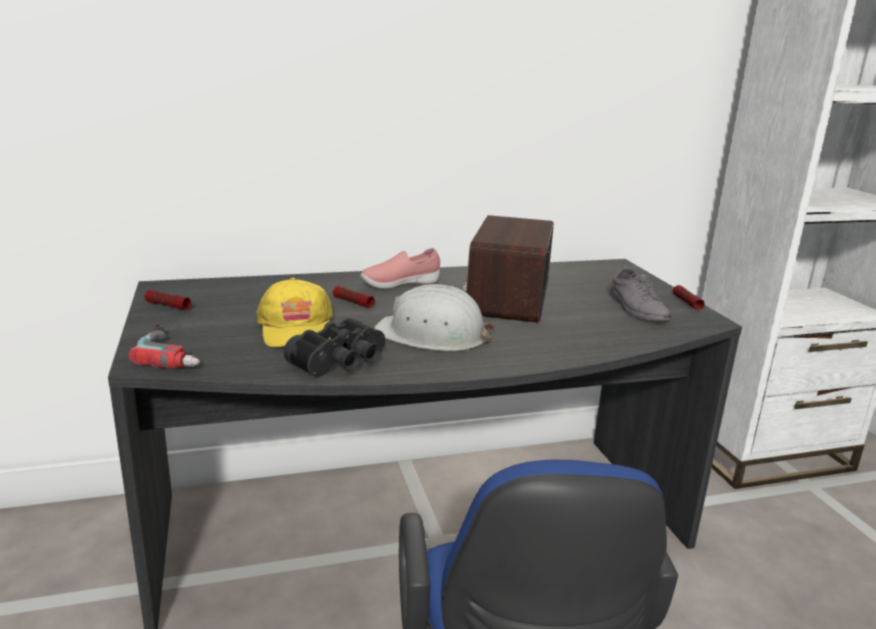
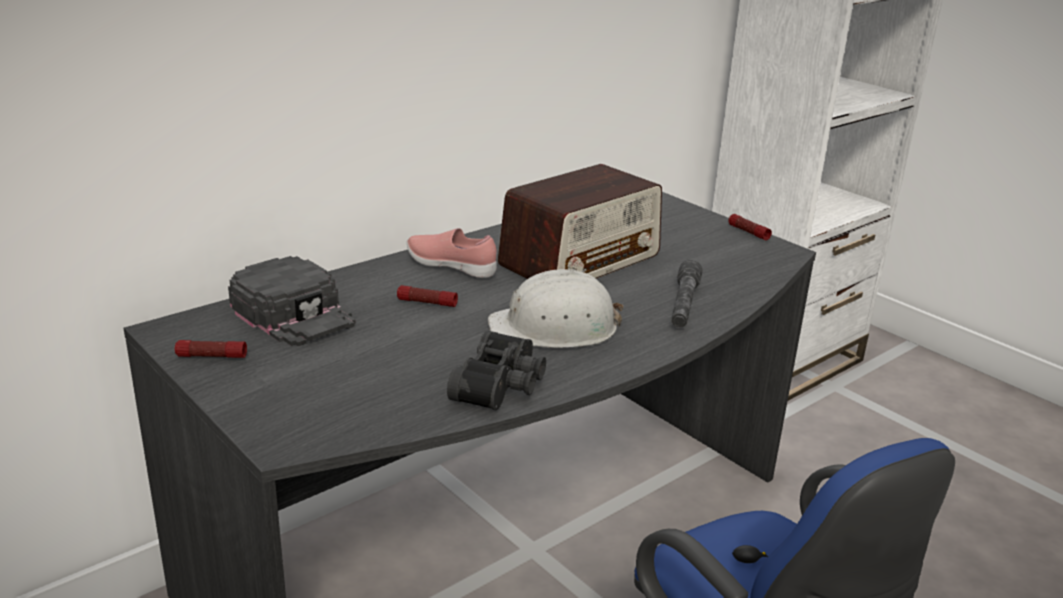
camera: 25 degrees left, 5 degrees up
(176, 351) = (302, 417): power drill -> none
(252, 292) = (294, 313): none -> black cap
(296, 329) = (405, 353): yellow cap -> none
(399, 285) = (452, 267): pink shoe -> pink shoe turned 75 degrees clockwise
(508, 297) = (581, 260): radio -> radio turned 120 degrees counterclockwise
(564, 340) = (683, 305): none -> grey flashlight
(637, 308) = (712, 249): grey shoe -> none

